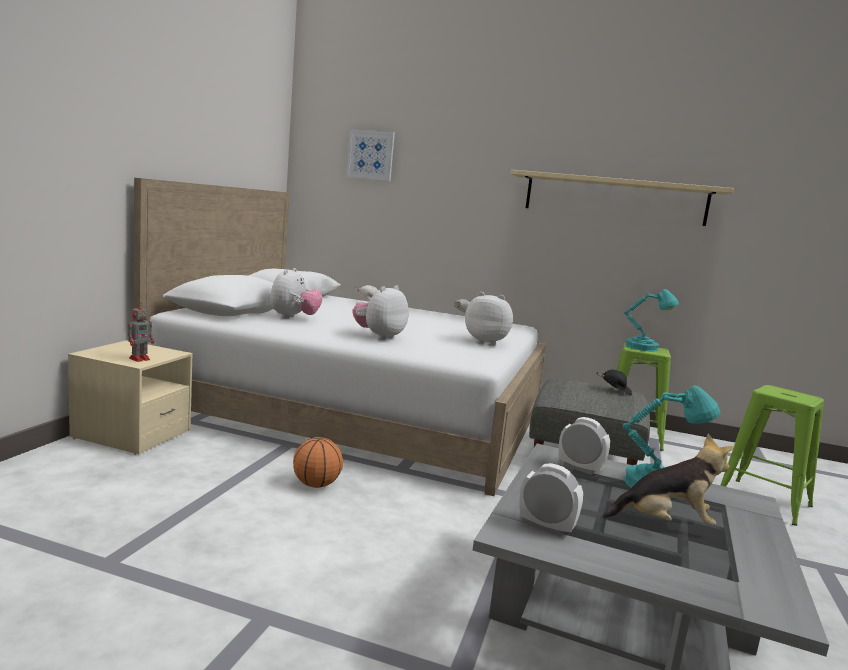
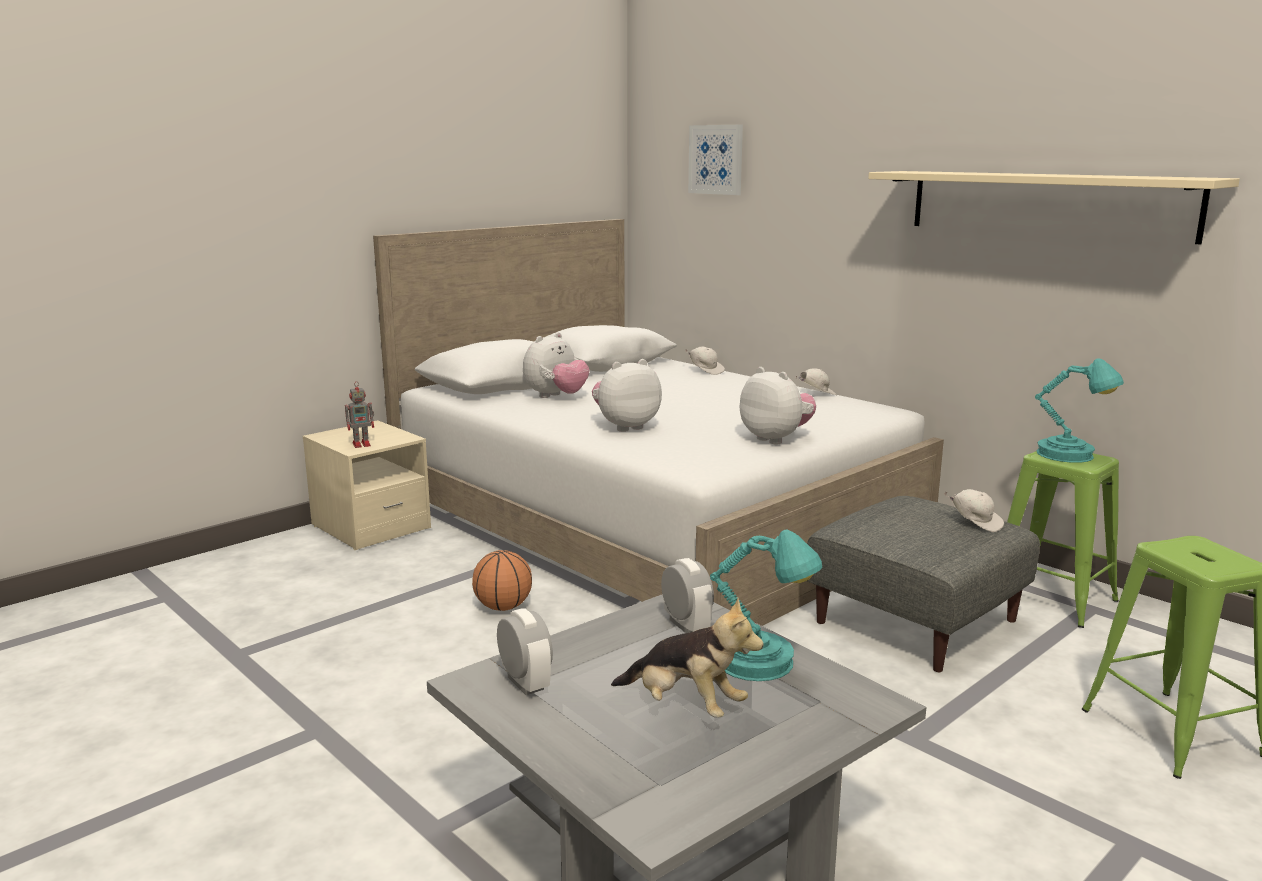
camera: 30 degrees right, 5 degrees up
(615, 391) = (975, 523): black cap -> white cap

